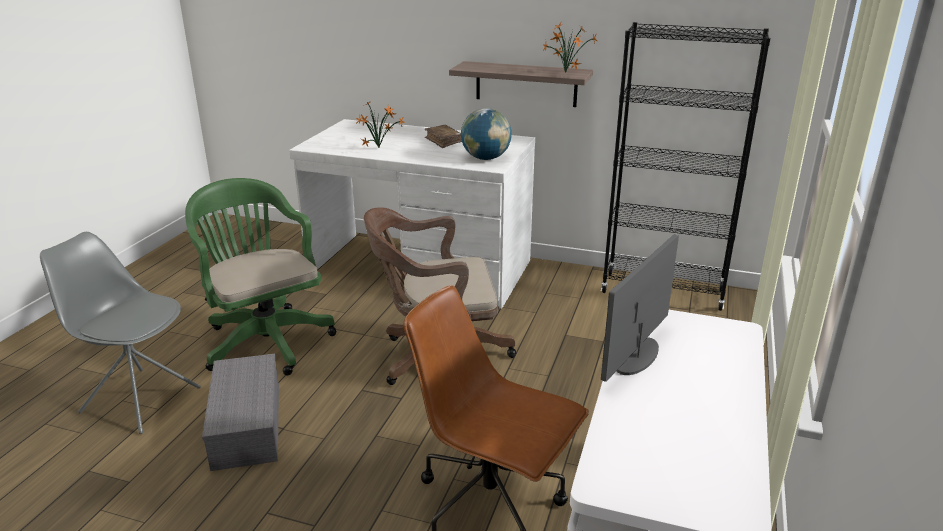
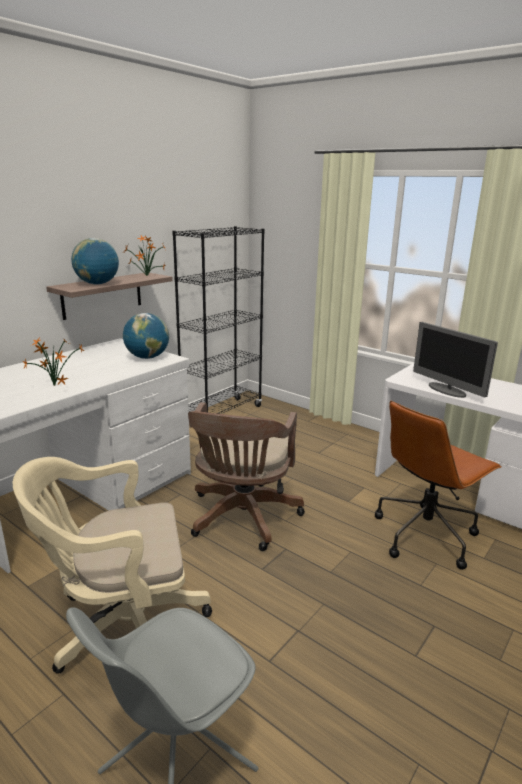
camera: 70 degrees left, 5 degrees down
(248, 426) = (283, 657): grey storage box -> none
(265, 339) = (122, 626): green office chair -> beige office chair
(444, 141) = (79, 362): brown book -> none
(496, 68) = (97, 284): none -> globe

